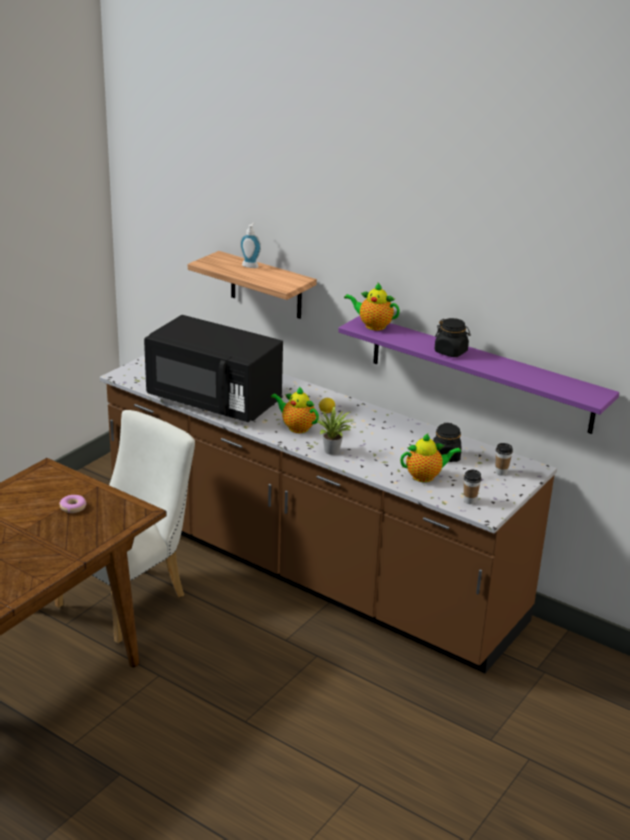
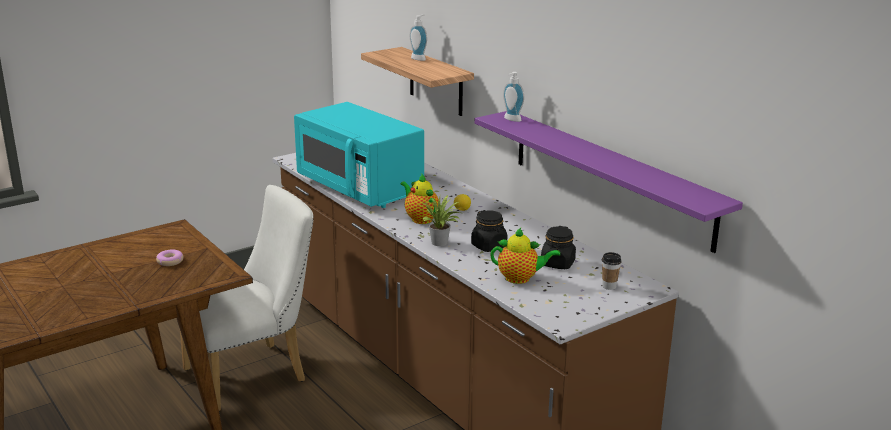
camera: 20 degrees right, 5 degrees down
(214, 401) = (359, 188): black microwave -> turquoise microwave
(373, 326) = (511, 120): teapot -> soap dispenser
(451, 352) = (574, 148): black jar -> black jar (489, 246)
(469, 501) = (552, 307): cup -> none

